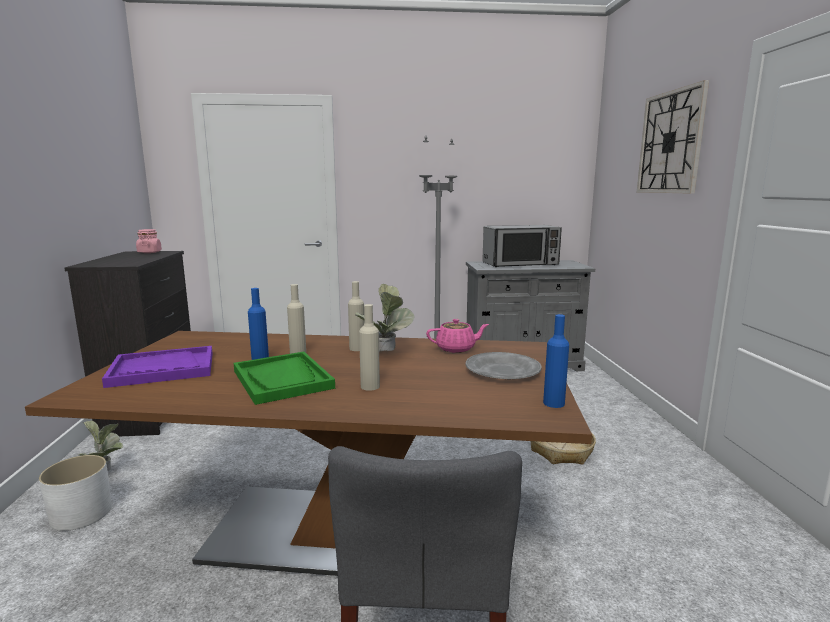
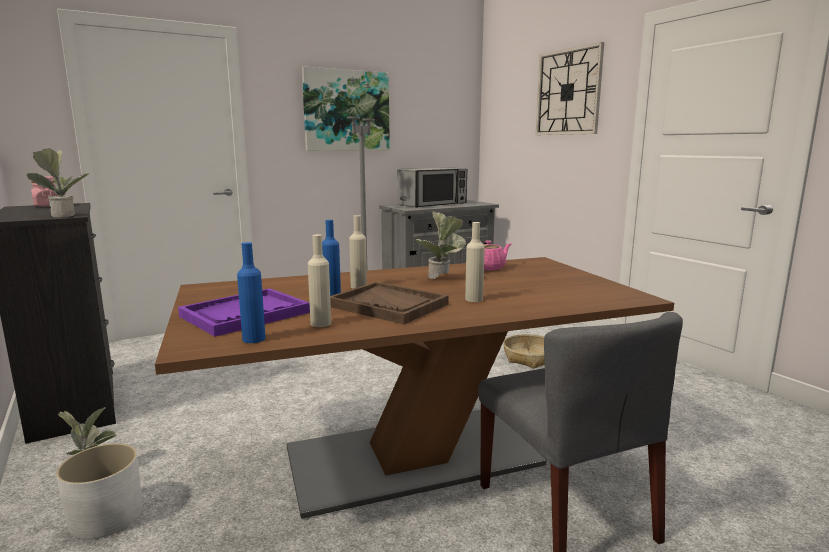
camera: 25 degrees left, 0 degrees up
(128, 263) = (63, 215): none -> potted plant
(282, 379) = (388, 305): green tray -> brown tray
(357, 348) = (405, 277): beige bottle -> beige bottle (321, 323)
(436, 167) = (346, 111): none -> picture
(503, 370) = (551, 277): grey plate -> none
(553, 403) = (621, 290): blue bottle -> blue bottle (254, 339)

